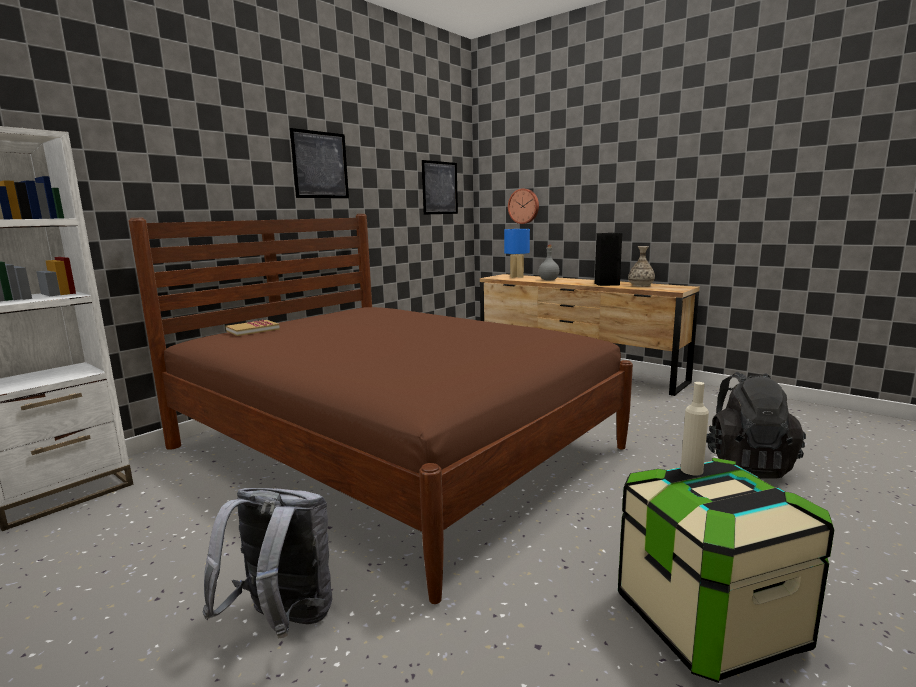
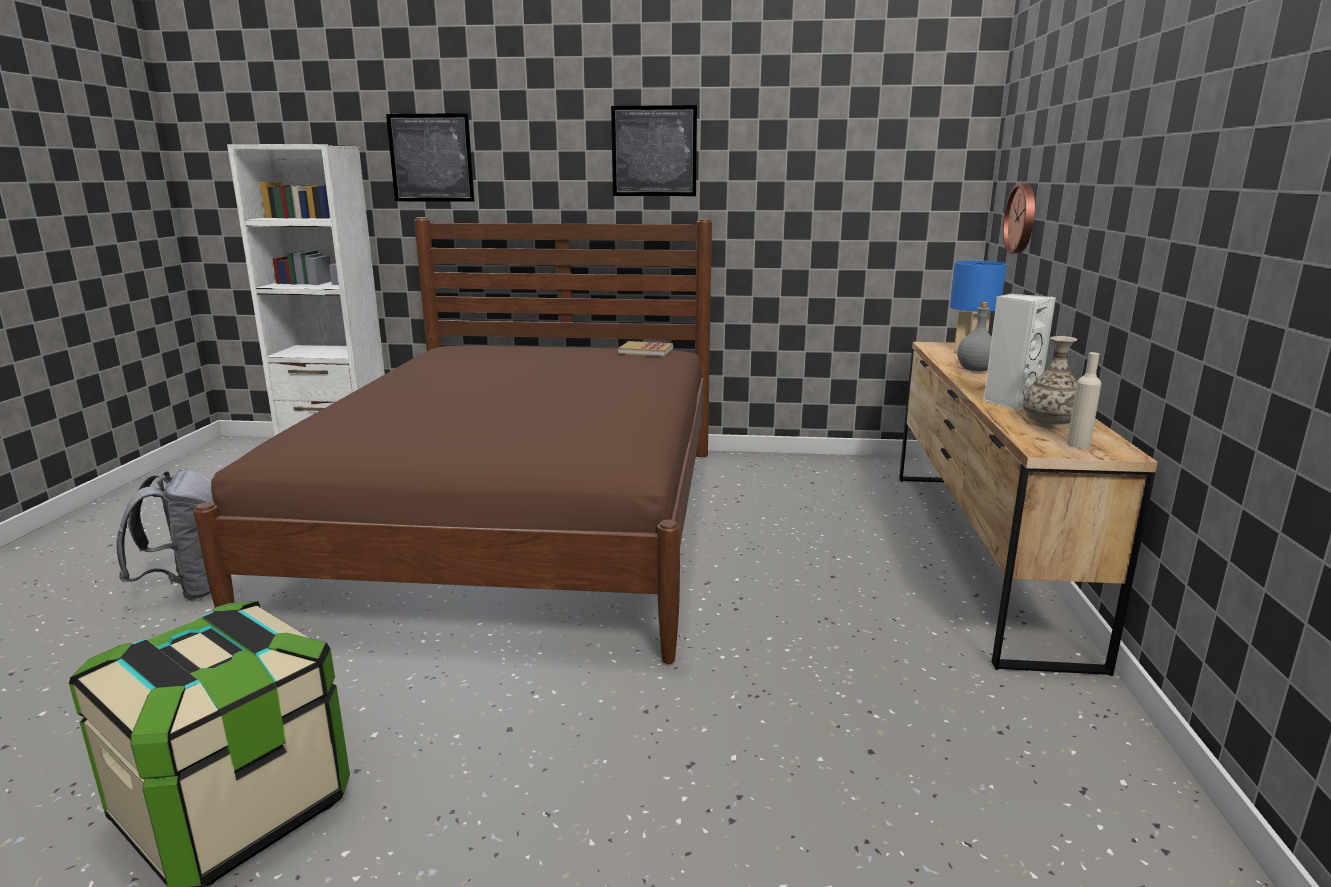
camera: 55 degrees right, 5 degrees up
(253, 330) = (484, 348): book -> book (646, 351)
(440, 188) = (895, 177): picture -> picture (431, 158)
(606, 284) = (1010, 402): black speaker -> white speaker
(691, 470) = (240, 623): beige bottle -> beige bottle (1078, 445)
(746, 464) = (731, 795): black backpack -> none

